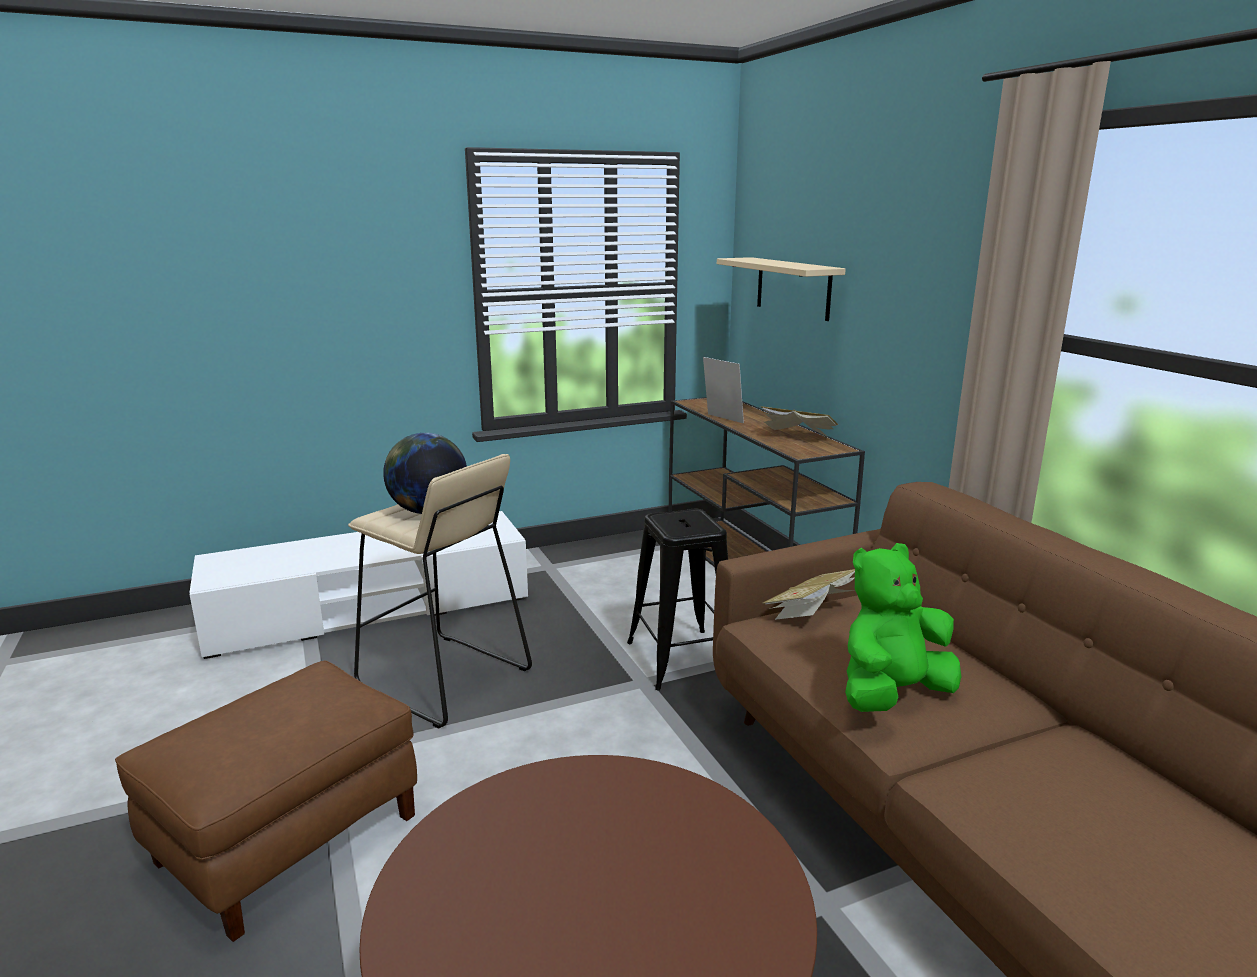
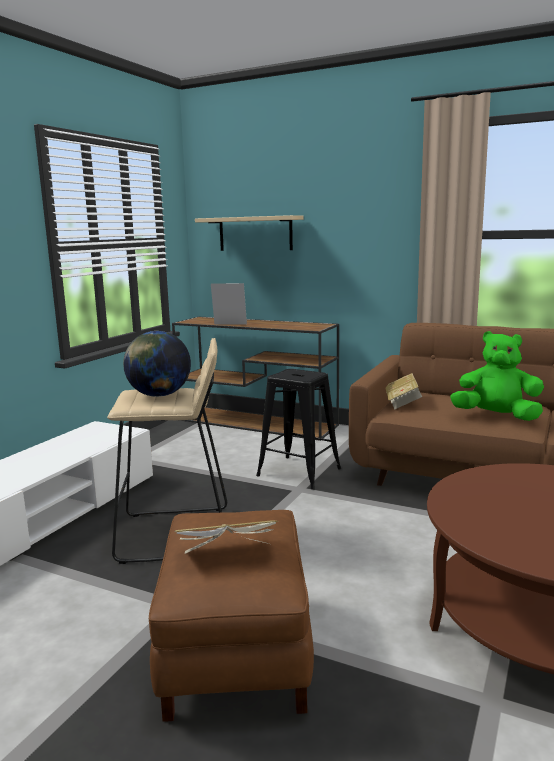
camera: 40 degrees left, 5 degrees down
(797, 436) = (291, 324): book -> book (227, 555)
(891, 695) = (496, 416): green plush toy -> green plush toy turned 90 degrees clockwise

